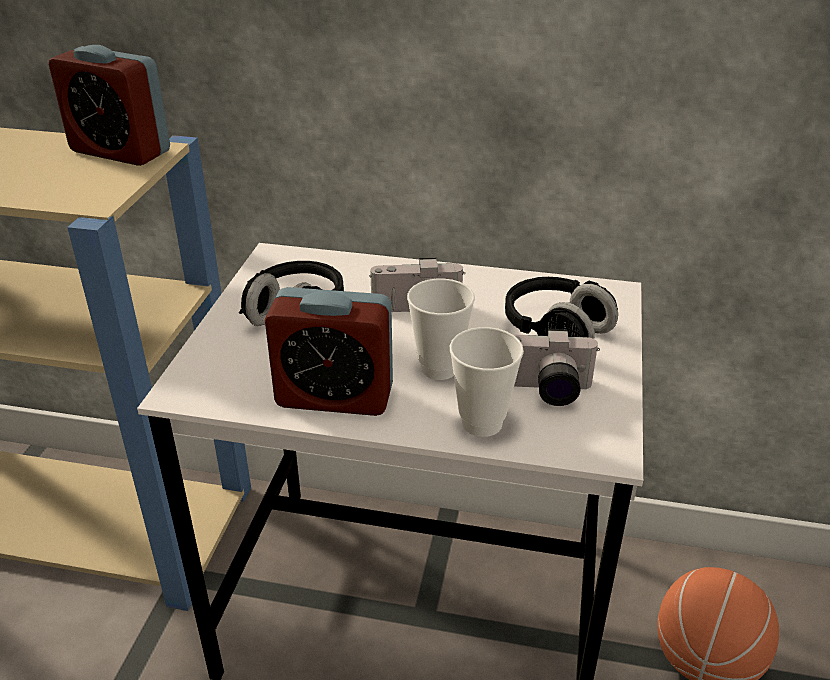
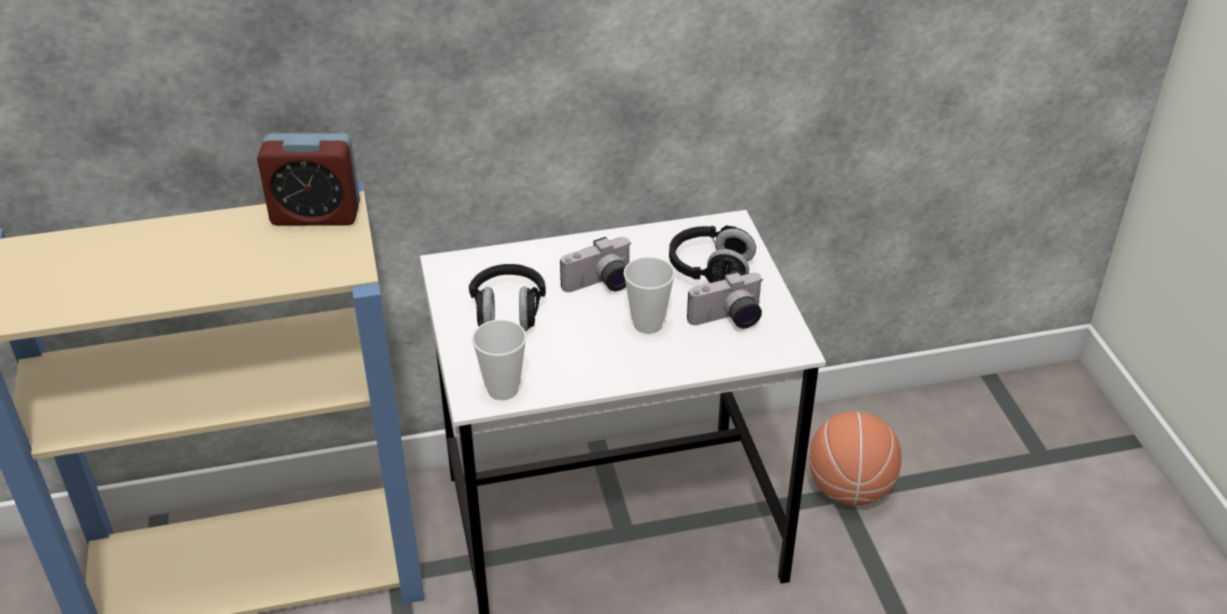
camera: 25 degrees left, 5 degrees up
(334, 396) = (590, 368): alarm clock -> none
(482, 423) = (704, 355): cup -> cup (503, 389)

